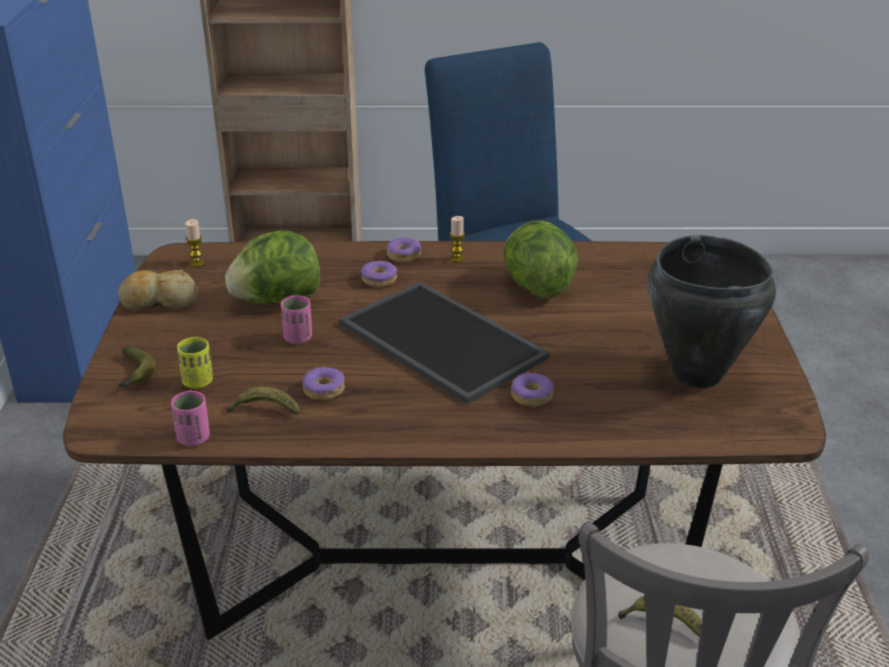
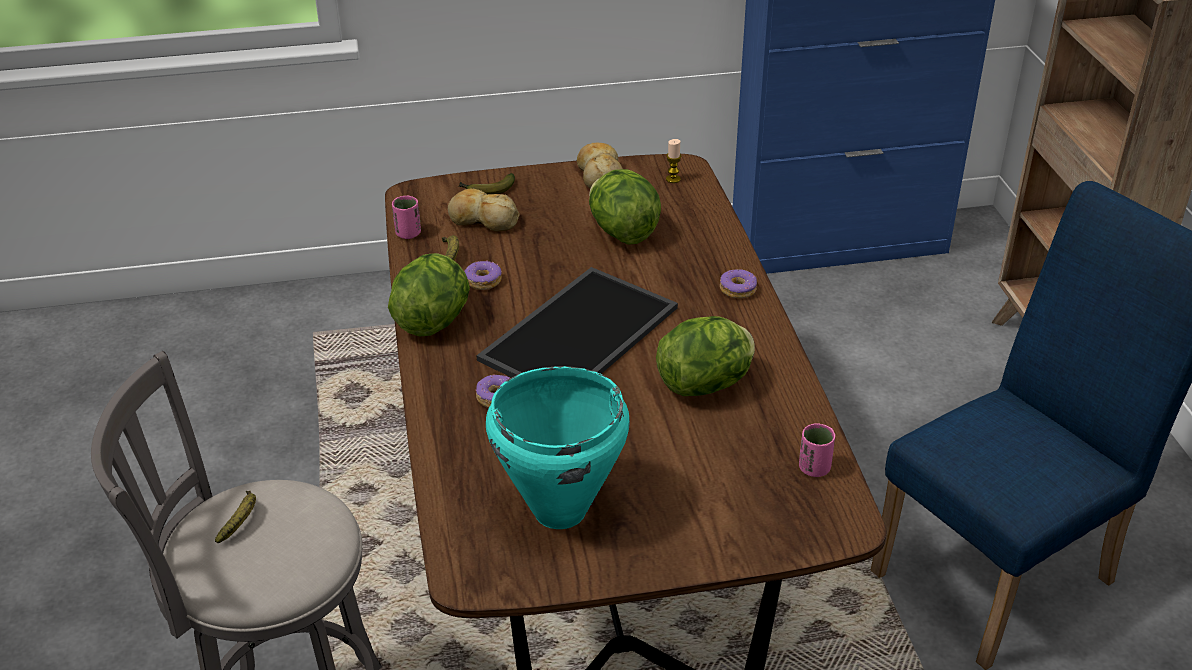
camera: 80 degrees right, 5 degrees up
(198, 382) = (483, 220): yellow cup -> bread
(298, 338) = (561, 254): pink cup -> pink cup (814, 468)
(379, 280) = (681, 282): donut -> none
(385, 428) = (433, 320): none -> lettuce
(457, 258) = (746, 324): candle -> none
(696, 375) = (558, 510): black cooking pot -> turquoise cooking pot

